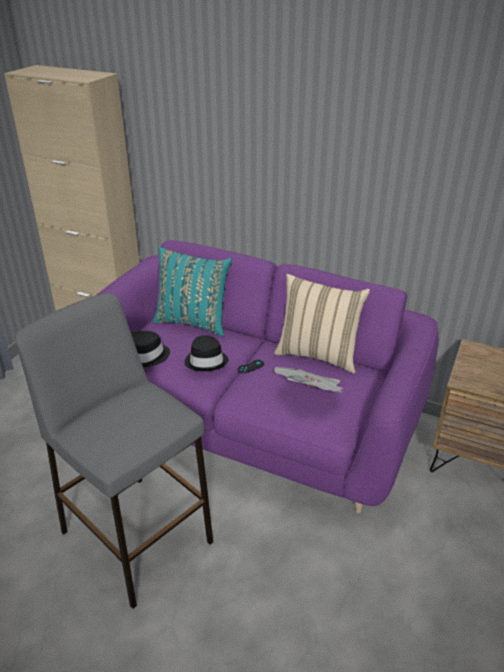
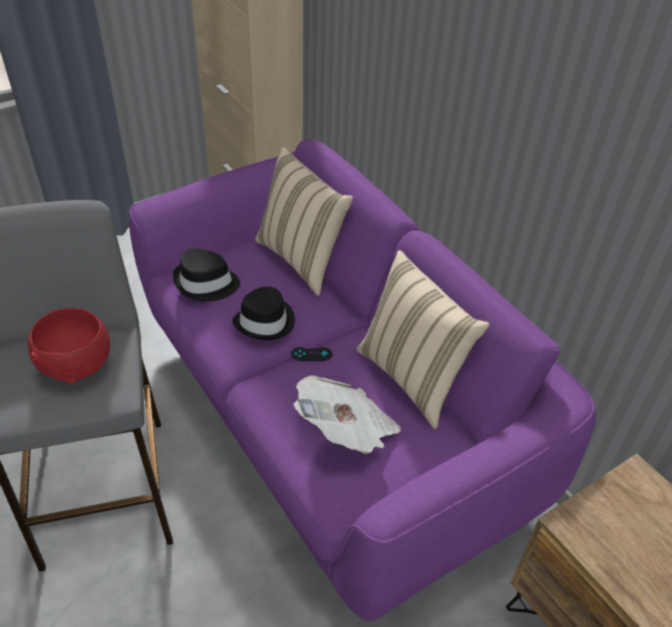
camera: 30 degrees right, 10 degrees up
(141, 410) = (78, 365): none -> red bowl
(193, 322) = (302, 259): turquoise pillow -> beige pillow

